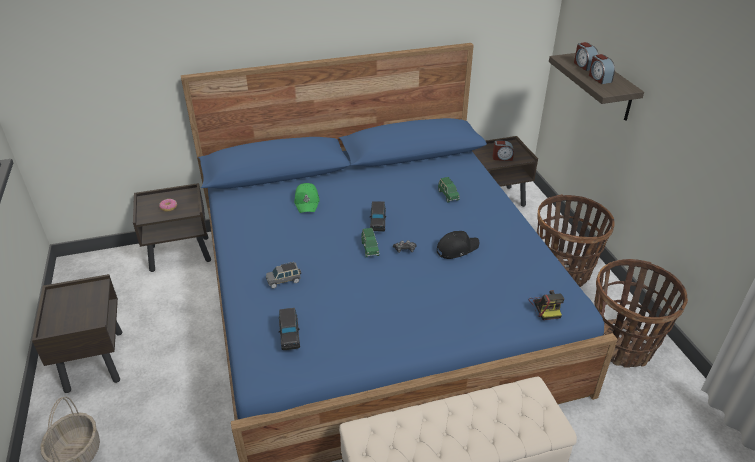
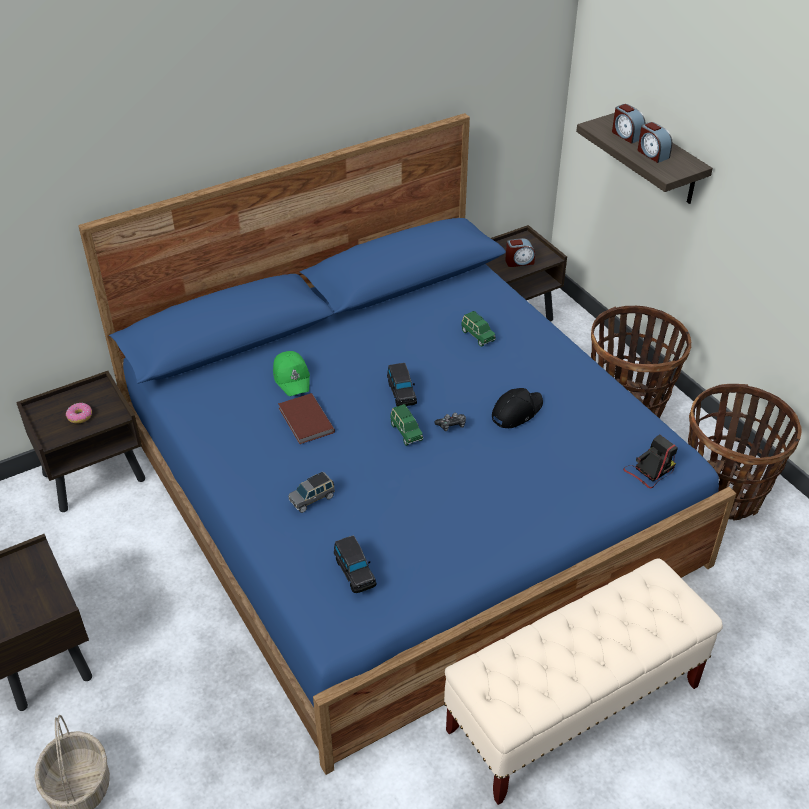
camera: 15 degrees left, 5 degrees up
(302, 230) = (305, 421): none -> brown book
(545, 307) = (649, 471): camera -> camera turned 105 degrees counterclockwise

